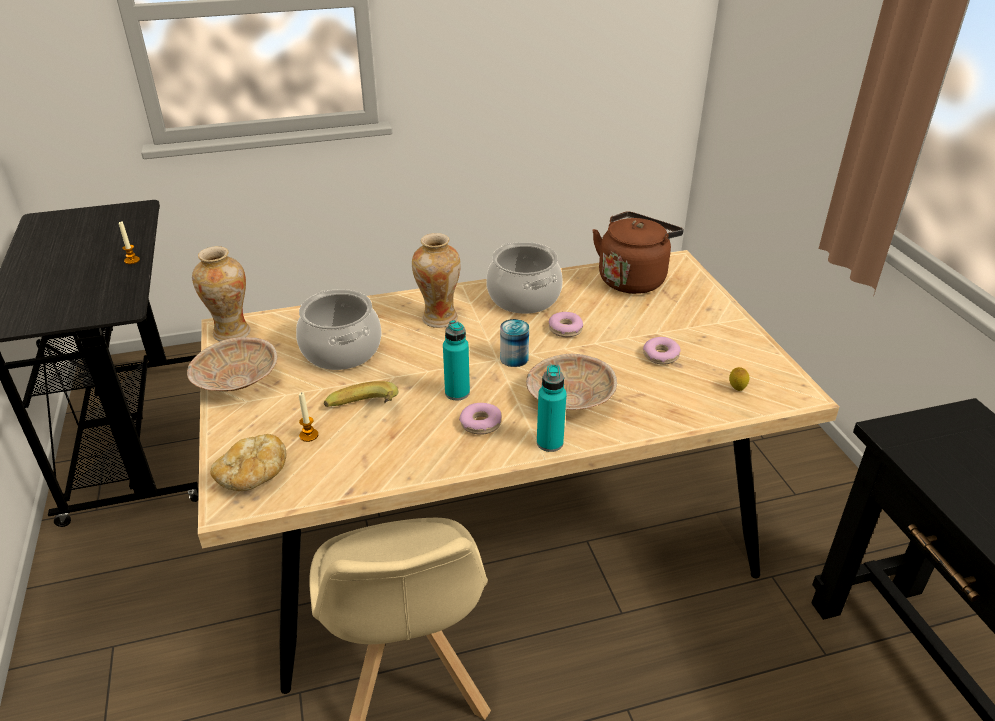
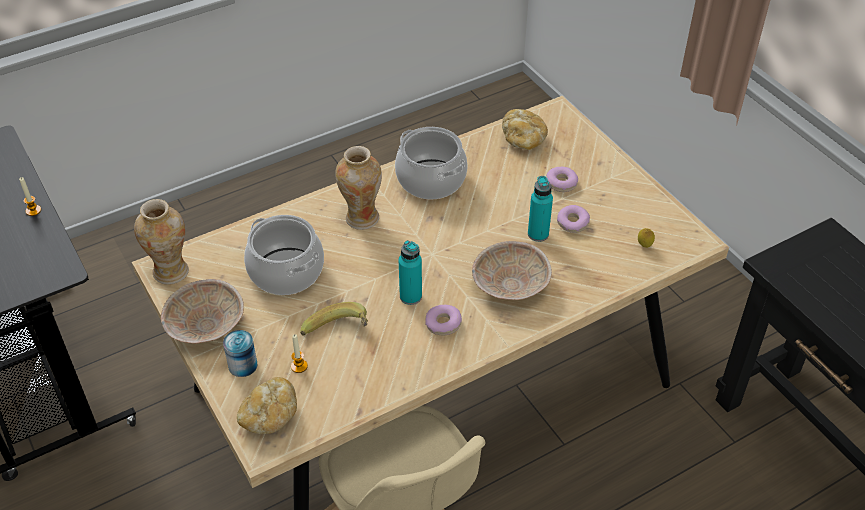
camera: 15 degrees left, 10 degrees up
(514, 358) = (447, 250): can -> can (243, 365)
(549, 443) = (507, 330): turquoise bottle -> turquoise bottle (538, 234)
(565, 329) = (481, 209): donut -> donut (561, 183)
(633, 279) = (523, 139): brown kettle -> bread

